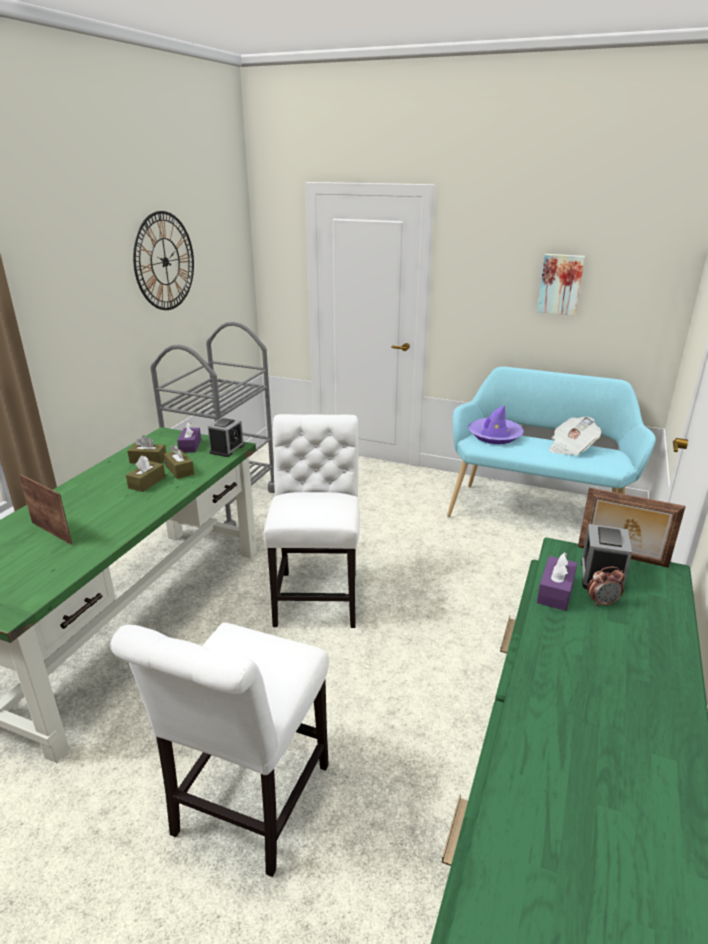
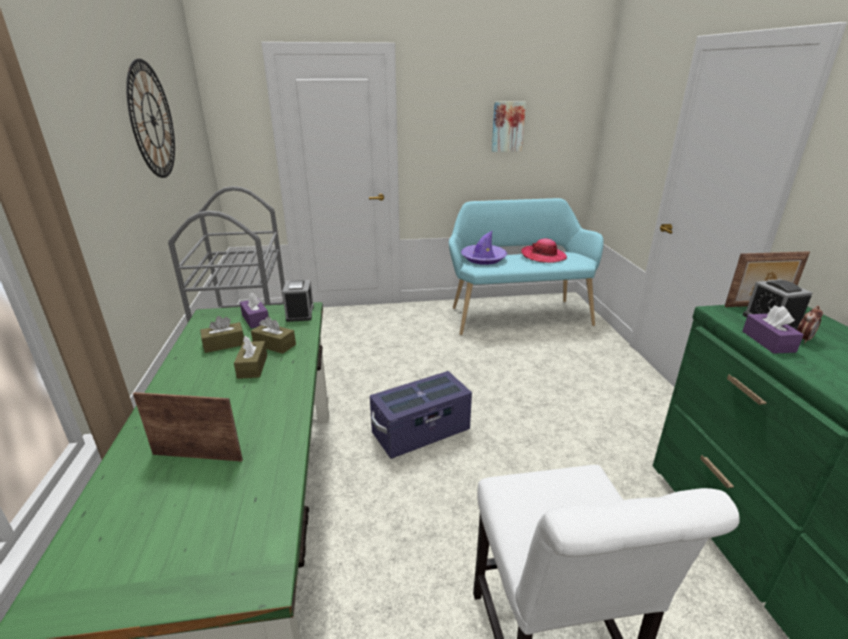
camera: 30 degrees left, 0 degrees up
(318, 595) = (421, 432): white chair -> purple storage box
(571, 448) = (543, 256): newspaper -> hat

